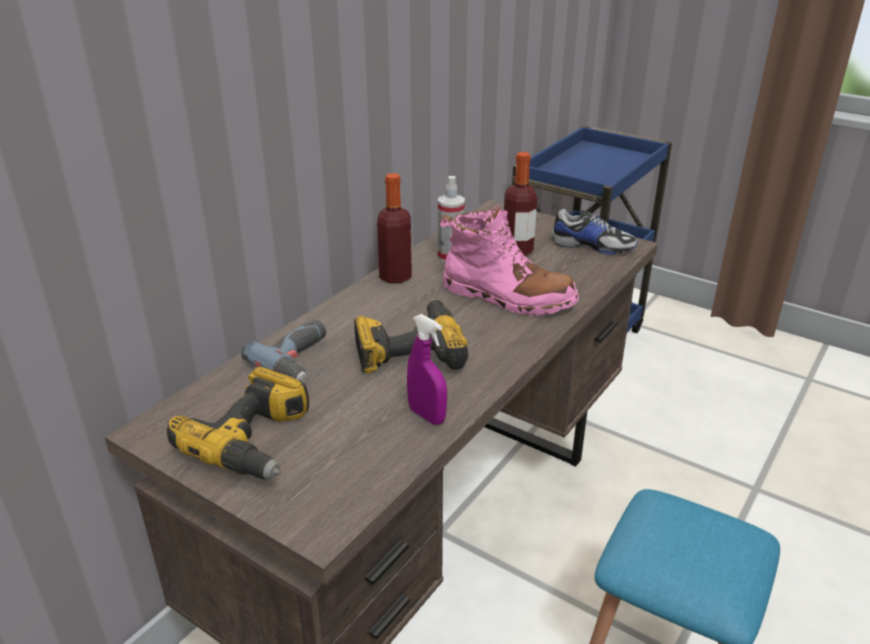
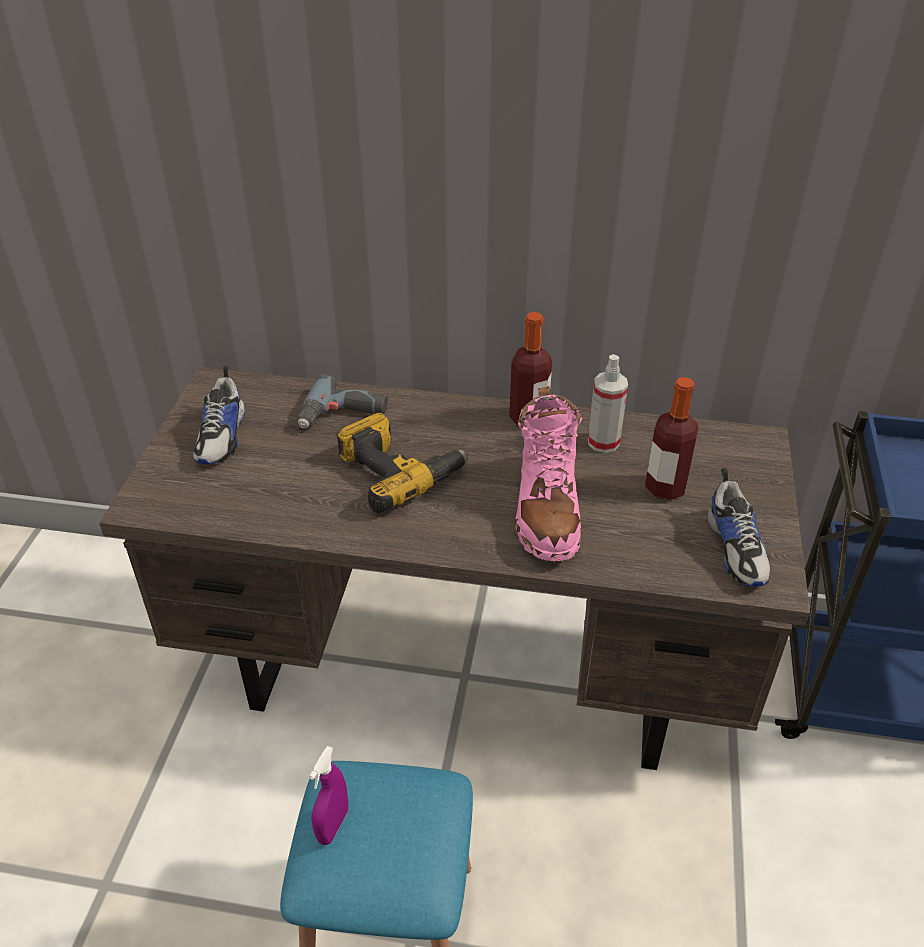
camera: 65 degrees right, 10 degrees up
(256, 442) = (222, 436): power drill -> shoe
(427, 415) = (300, 516): purple spray bottle -> purple spray bottle (333, 825)

